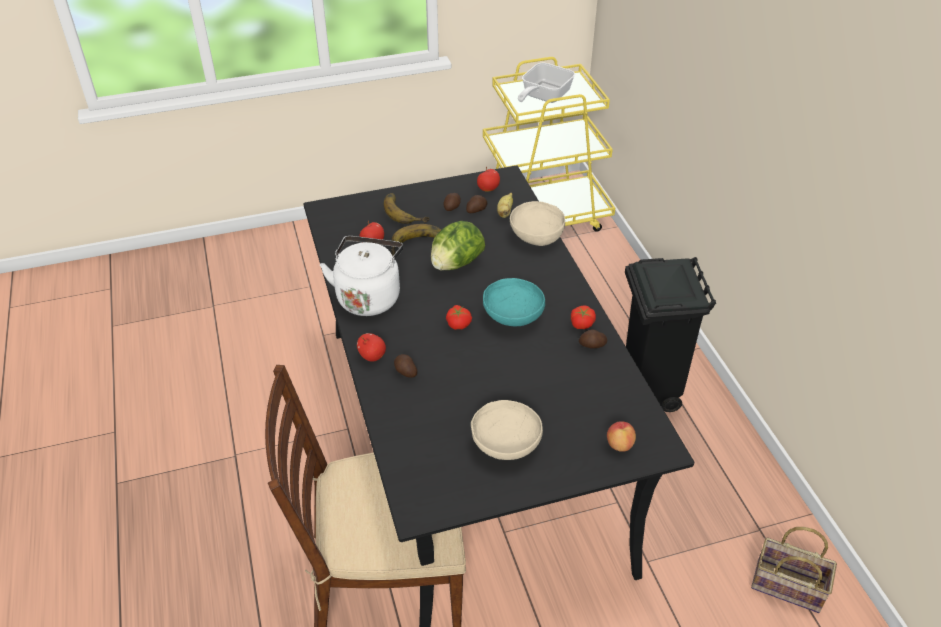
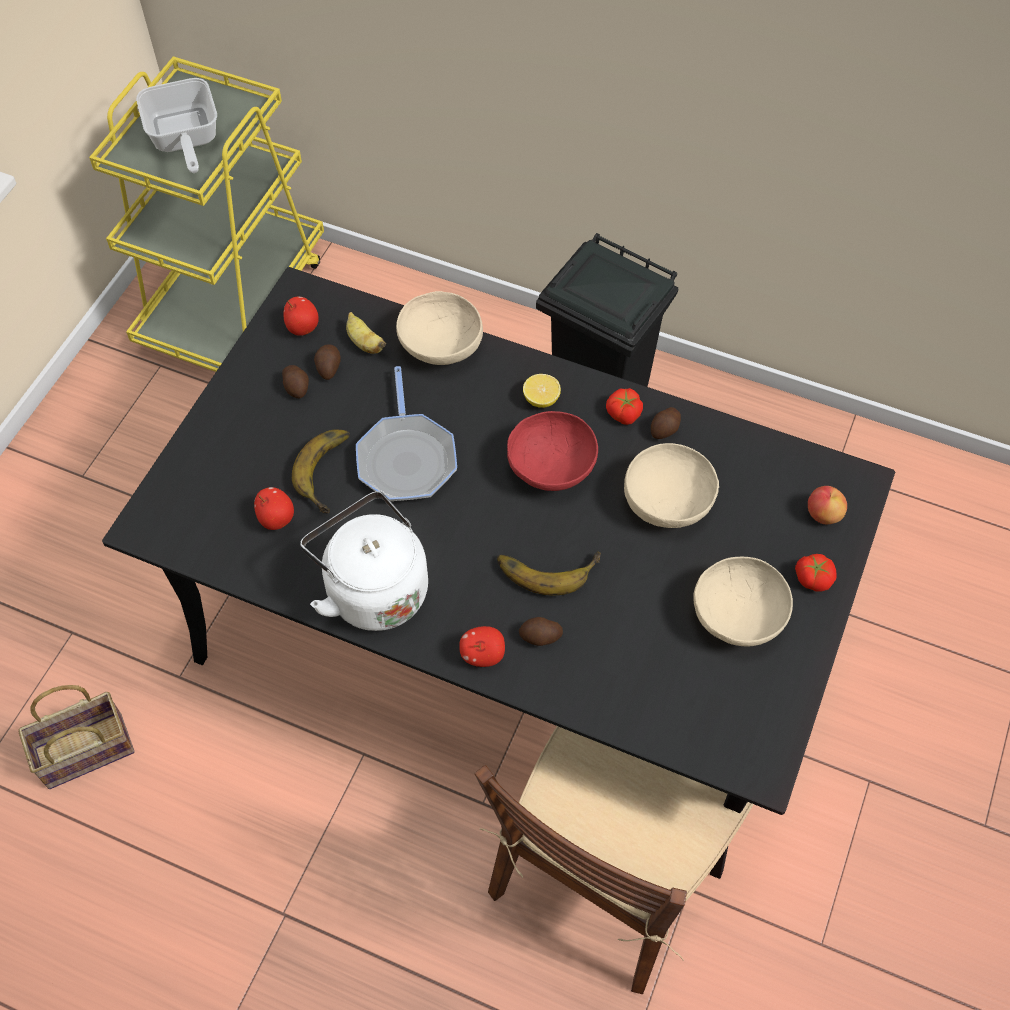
camera: 50 degrees left, 15 degrees up
(406, 211) = (250, 440): banana -> banana (547, 565)
(456, 264) = (406, 458): lettuce -> frying pan
(459, 323) = (512, 528): tomato -> tomato (813, 578)
(512, 316) = (551, 468): turquoise bowl -> red bowl
(547, 373) = (668, 501): none -> beige bowl
(550, 288) = (541, 399): none -> lemon
(785, 586) = (911, 505): basket -> basket (83, 753)

